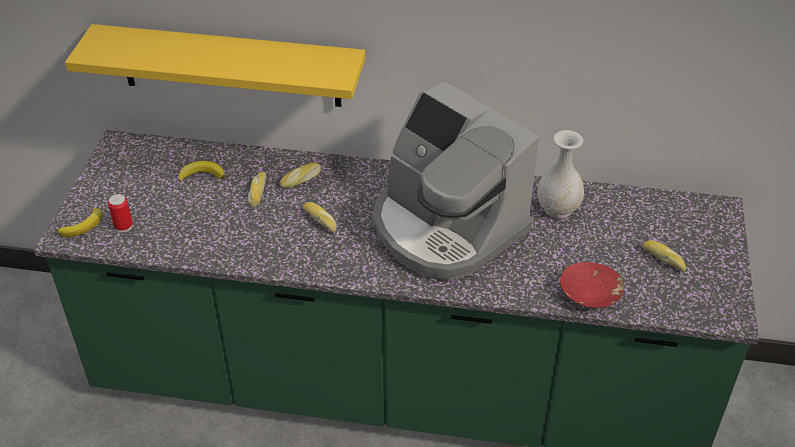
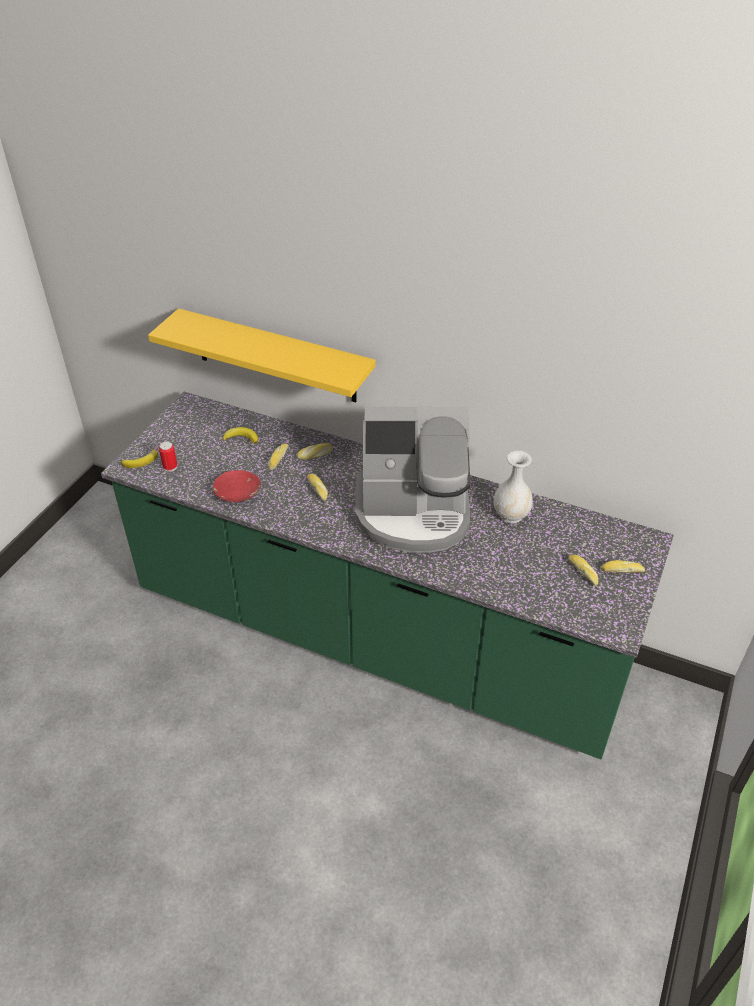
camera: 15 degrees right, 0 degrees up
(445, 227) = (413, 513): coffee machine -> coffee machine turned 60 degrees counterclockwise
(590, 294) = (509, 589): red bowl -> red bowl (238, 494)
(703, 248) = (621, 570): none -> bread

